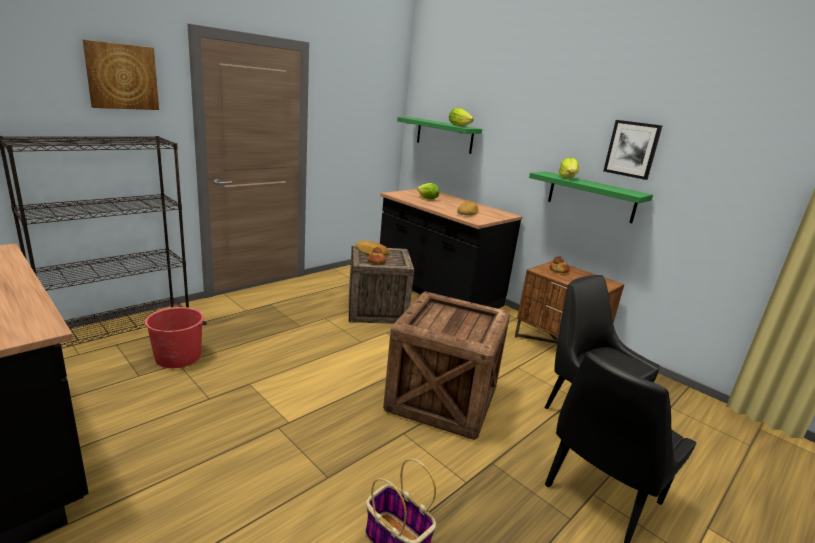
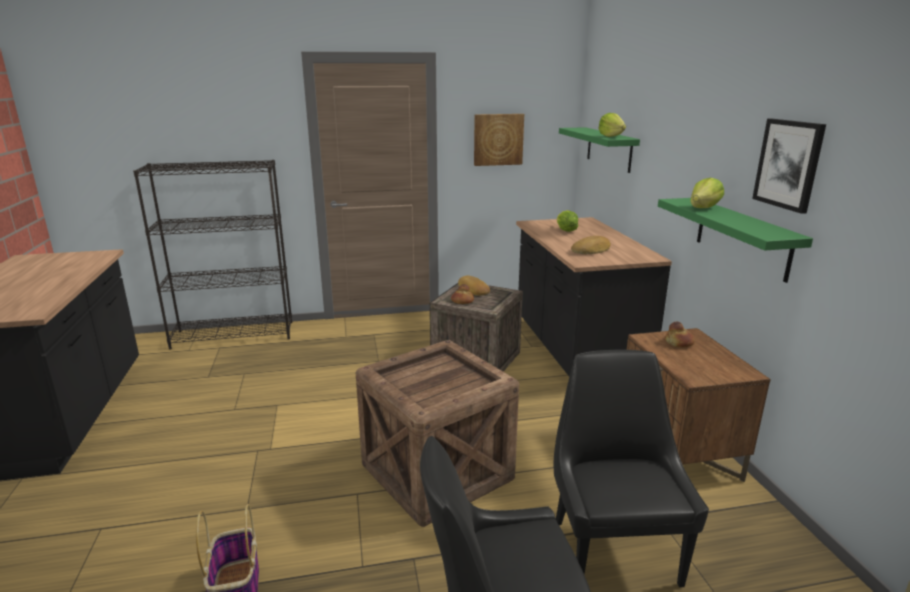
camera: 35 degrees right, 0 degrees up
(122, 76) = (242, 107): picture -> picture (498, 139)
(178, 357) = (250, 367): red bucket -> none

